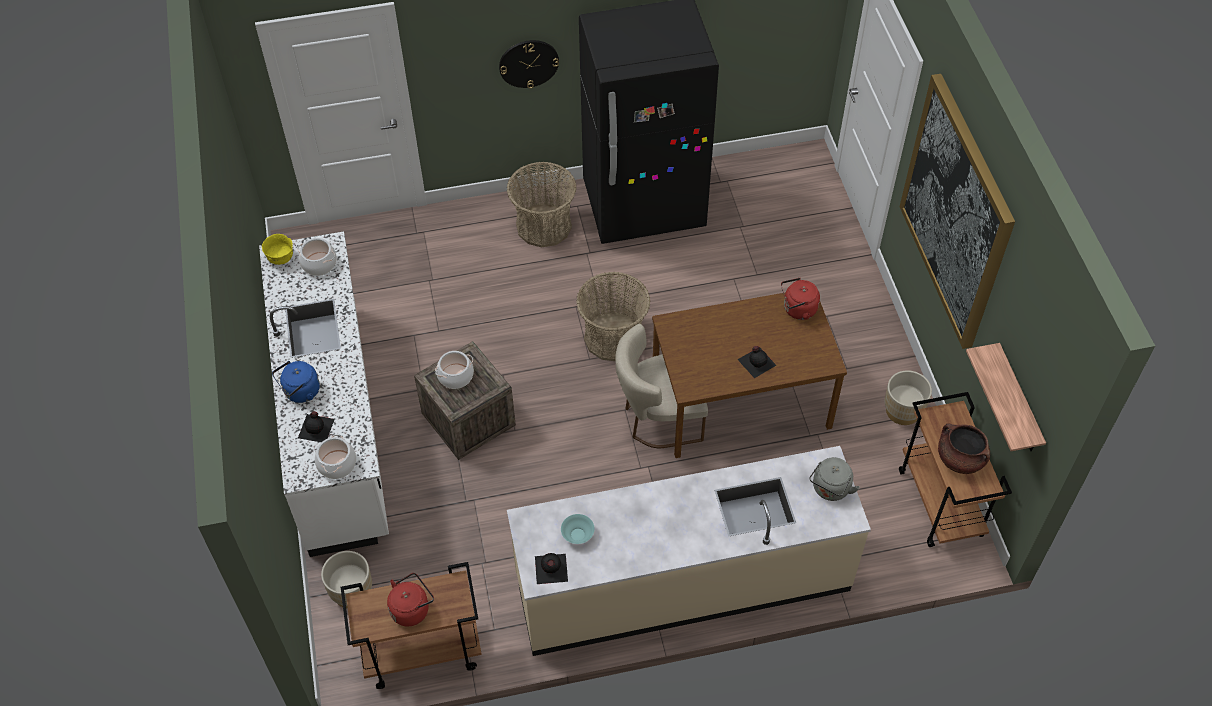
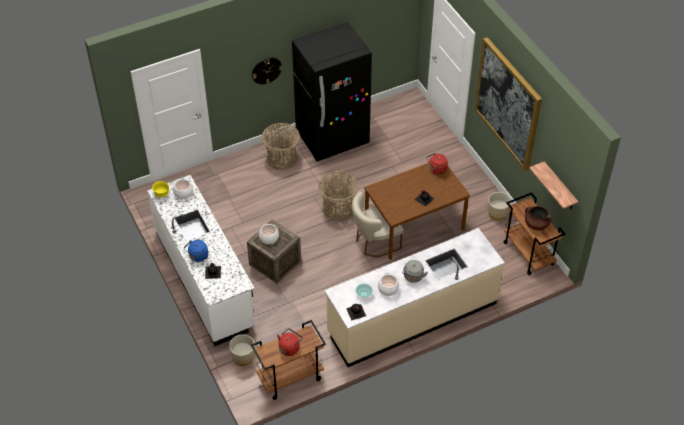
camera: 15 degrees left, 5 degrees down
(337, 464) = (230, 286): cooking pot -> cooking pot (388, 288)
(830, 489) = (480, 248): grey kettle -> grey kettle (413, 277)

